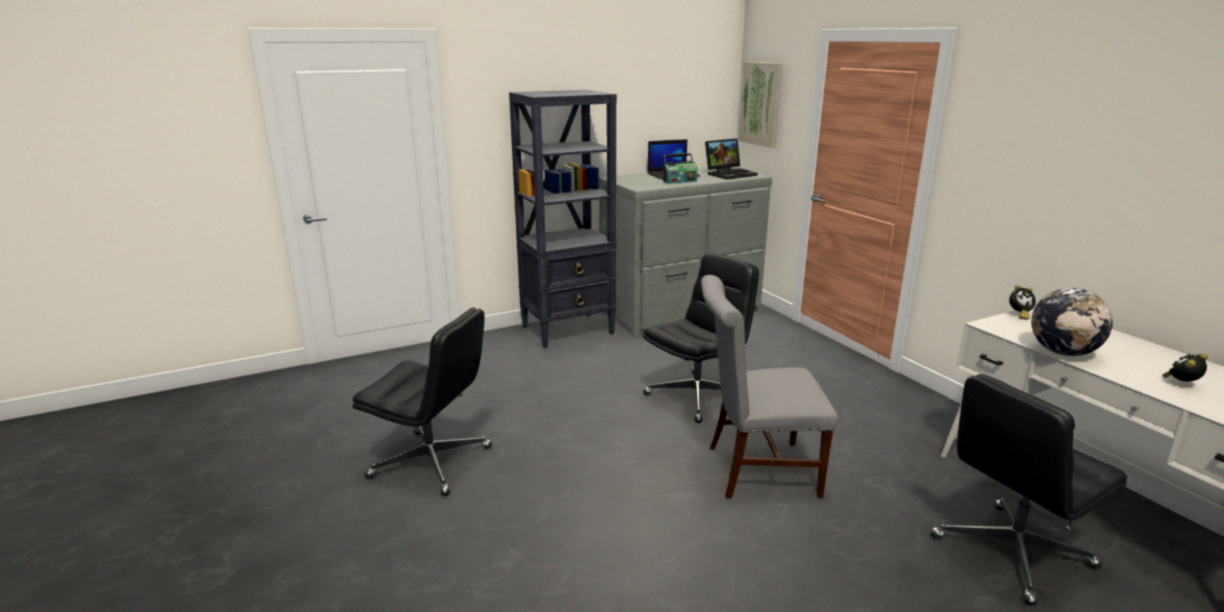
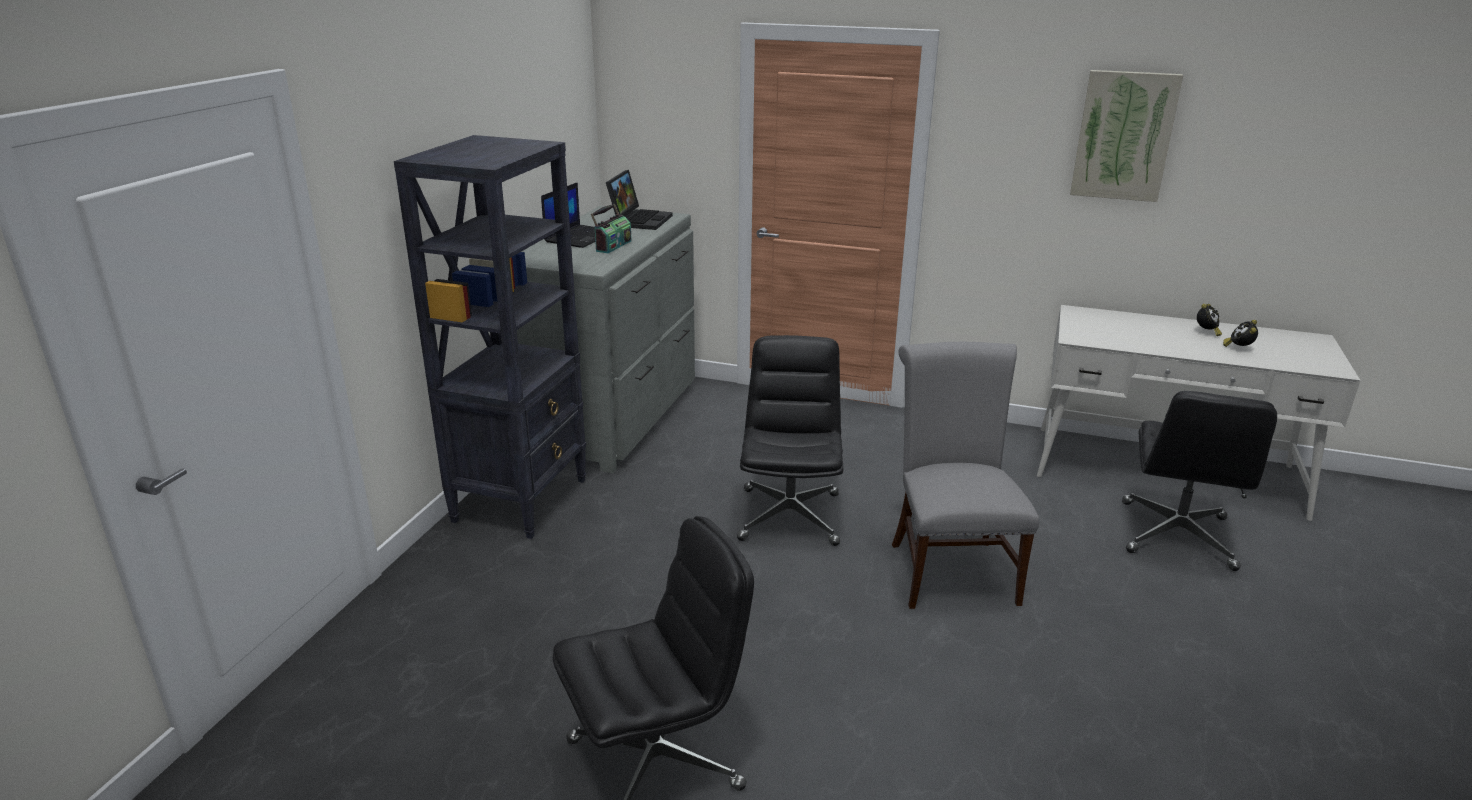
camera: 45 degrees left, 5 degrees up
(754, 470) = (949, 568): grey chair -> grey chair turned 135 degrees clockwise
(761, 104) = (644, 118): picture -> picture (1124, 136)
(1018, 315) = (1071, 320): alarm clock -> alarm clock (1206, 332)
(1062, 352) = (1152, 347): globe -> none

